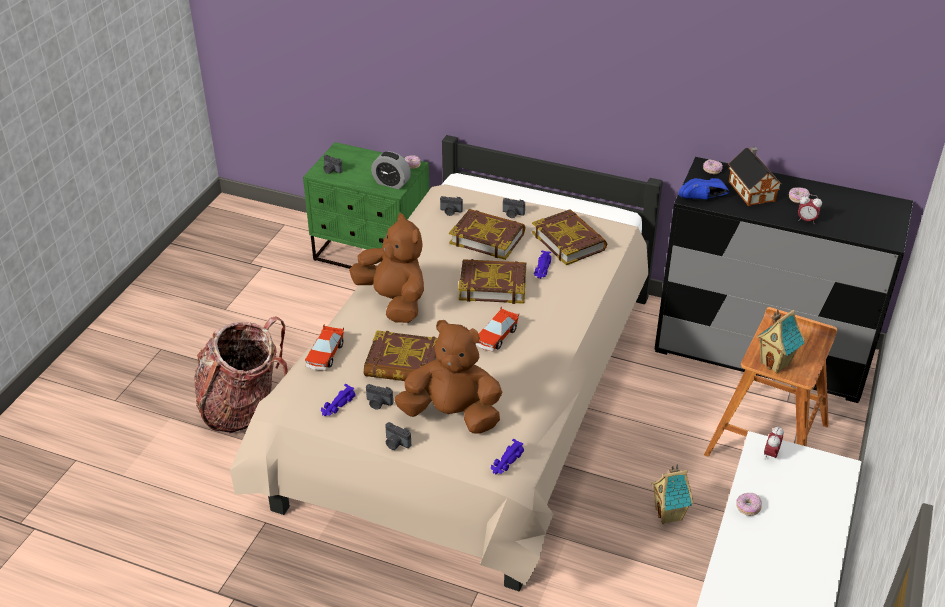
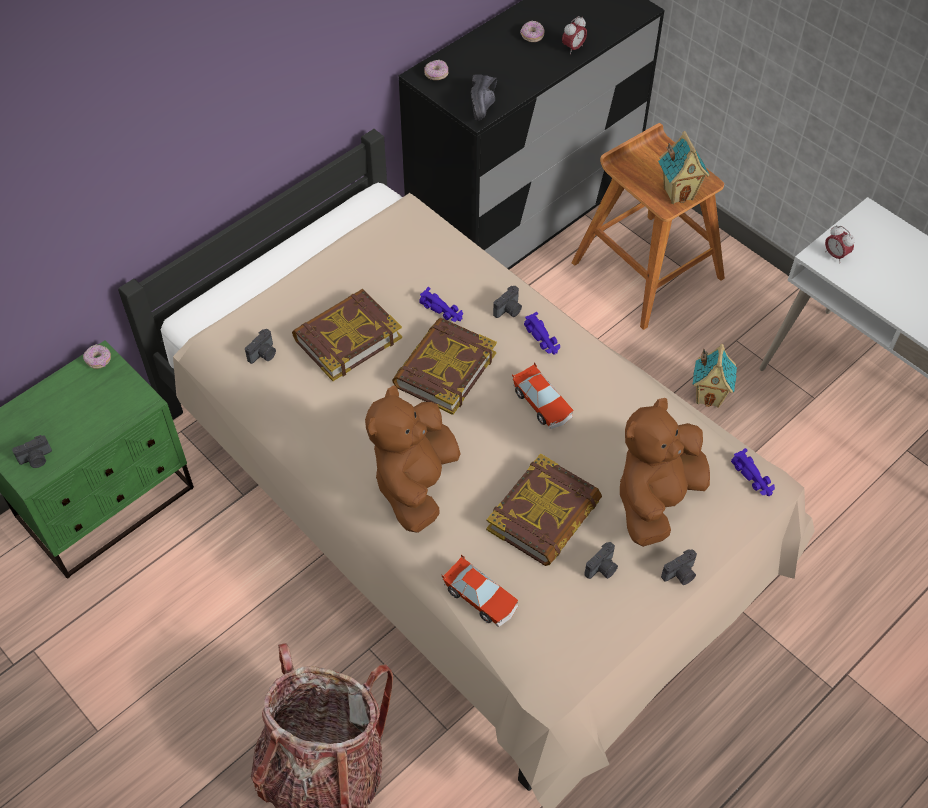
camera: 65 degrees left, 15 degrees up
(337, 405) = (585, 615): purple toy car -> purple toy car (542, 339)
(391, 183) = (123, 399): alarm clock -> none
(394, 301) = (415, 483): brown plush toy -> brown plush toy turned 60 degrees counterclockwise
(512, 214) = (313, 294): camera -> camera (509, 310)
(569, 241) = (404, 263): book -> none
(704, 198) = (485, 105): blue shoe -> black shoe
(748, 508) = (898, 306): donut -> none
(751, 190) = (493, 62): toy house -> none

